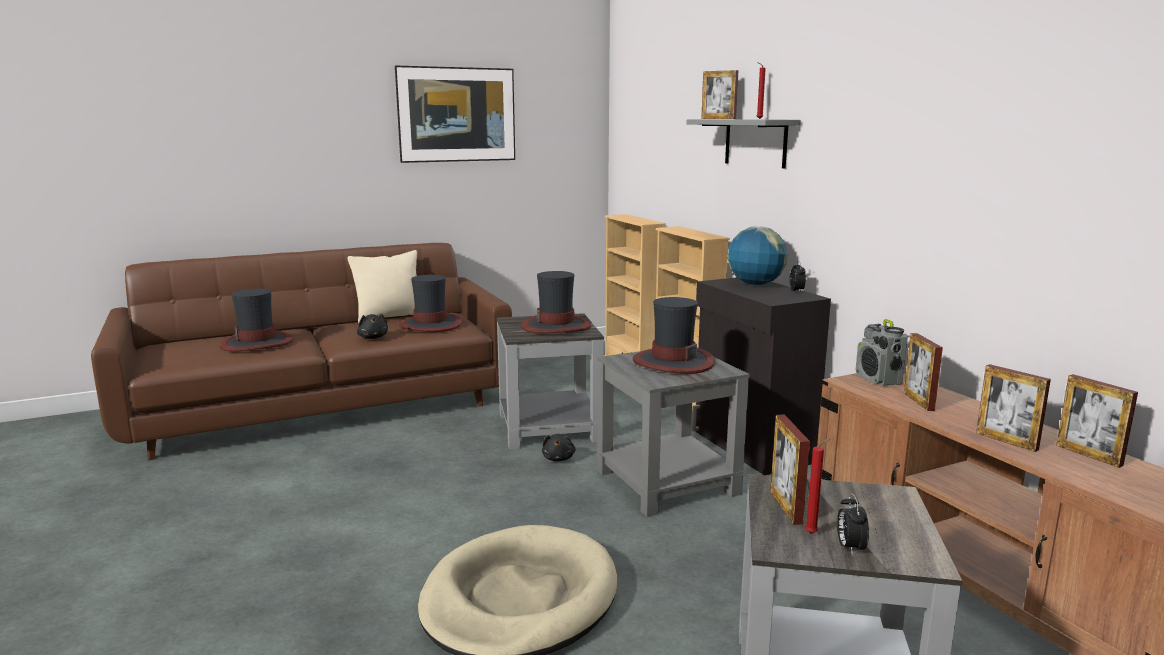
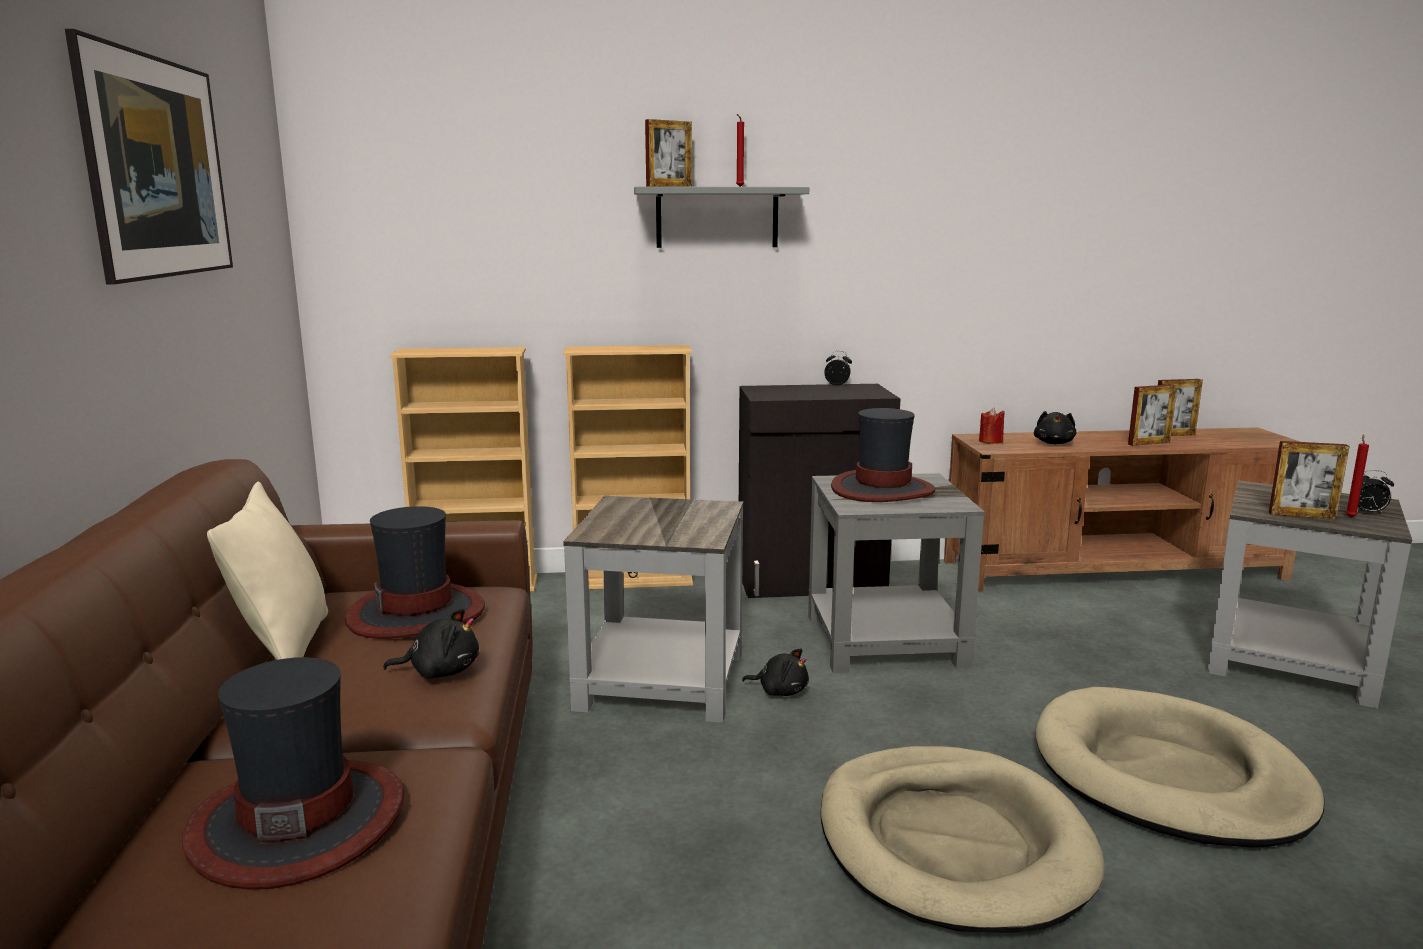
camera: 70 degrees left, 0 degrees up
(406, 522) = (952, 843): none -> beige dog bed
(556, 326) = (664, 515): hat -> none
(755, 284) = (790, 389): globe -> none
(878, 379) = (990, 441): radio -> red candle
(918, 401) = (1054, 443): picture frame -> black plush toy

